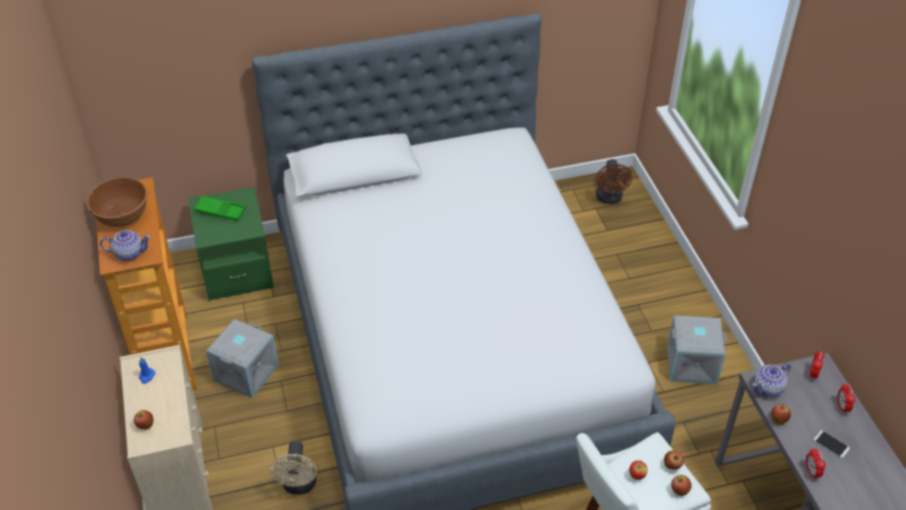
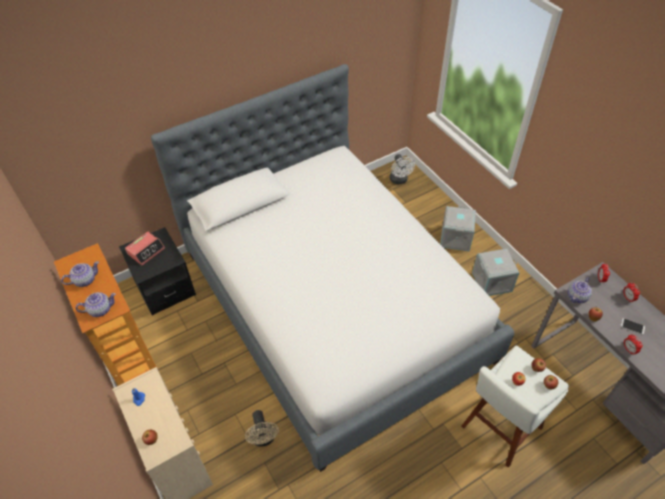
camera: 15 degrees left, 5 degrees up
(122, 216) = (84, 280): brown bowl -> teapot
(220, 211) = (146, 251): green tray -> alarm clock
(237, 269) = (164, 287): green nightstand -> black nightstand
(245, 372) = (196, 362): grey storage box -> grey storage box (455, 238)
(609, 199) = (399, 180): brown fan -> white fan

